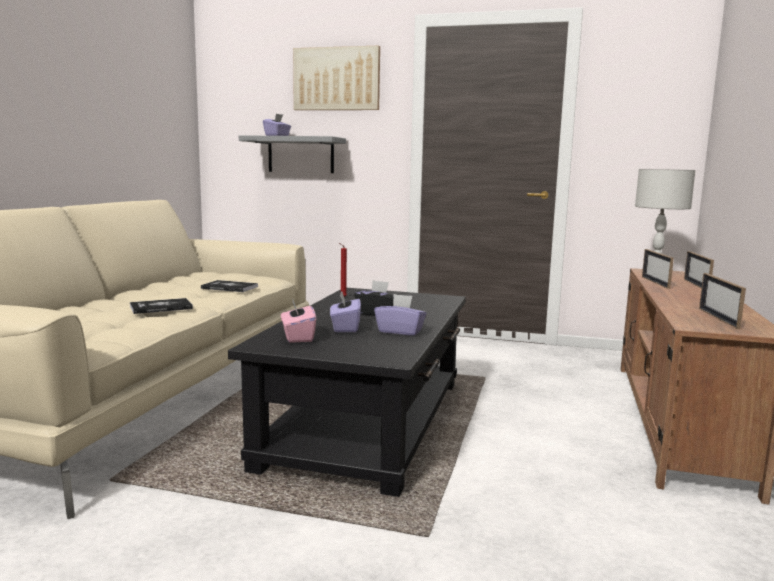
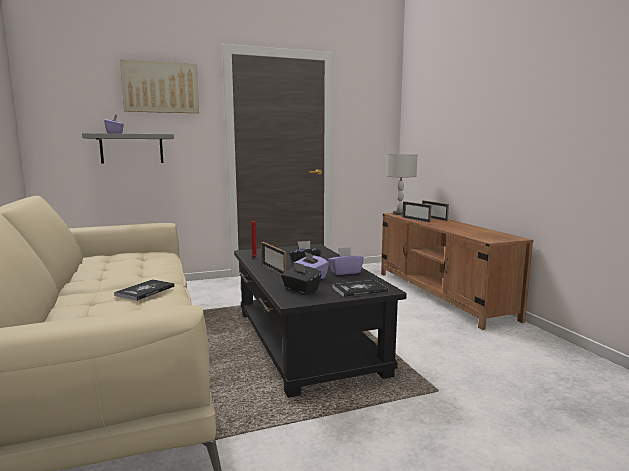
camera: 35 degrees left, 0 degrees up
(229, 287) = (154, 265): book -> book (360, 289)
(298, 337) = (301, 289): pink tissue box -> black tissue box
(718, 318) = (487, 234): picture frame -> picture frame (273, 270)

